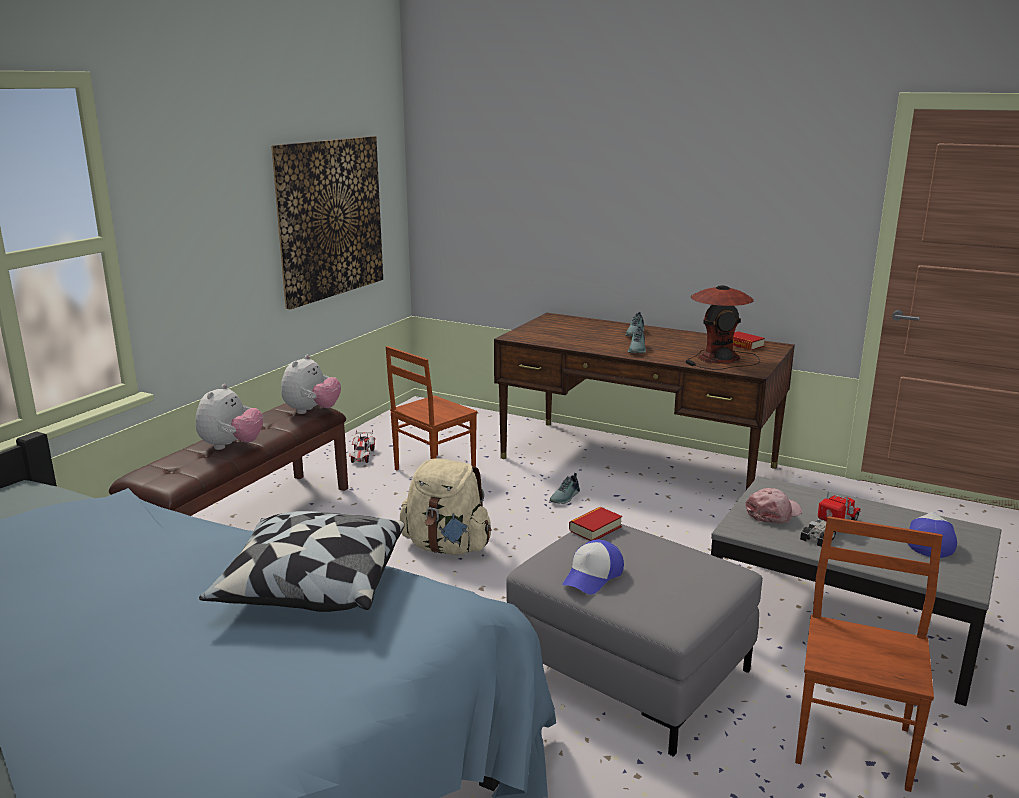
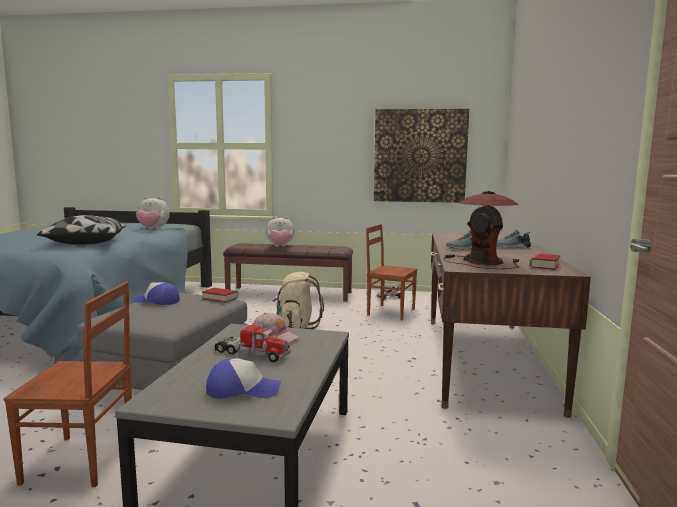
camera: 70 degrees right, 10 degrees down
(312, 411) = (335, 249): plush toy -> plush toy (152, 229)
(566, 497) = (392, 345): shoe -> none

